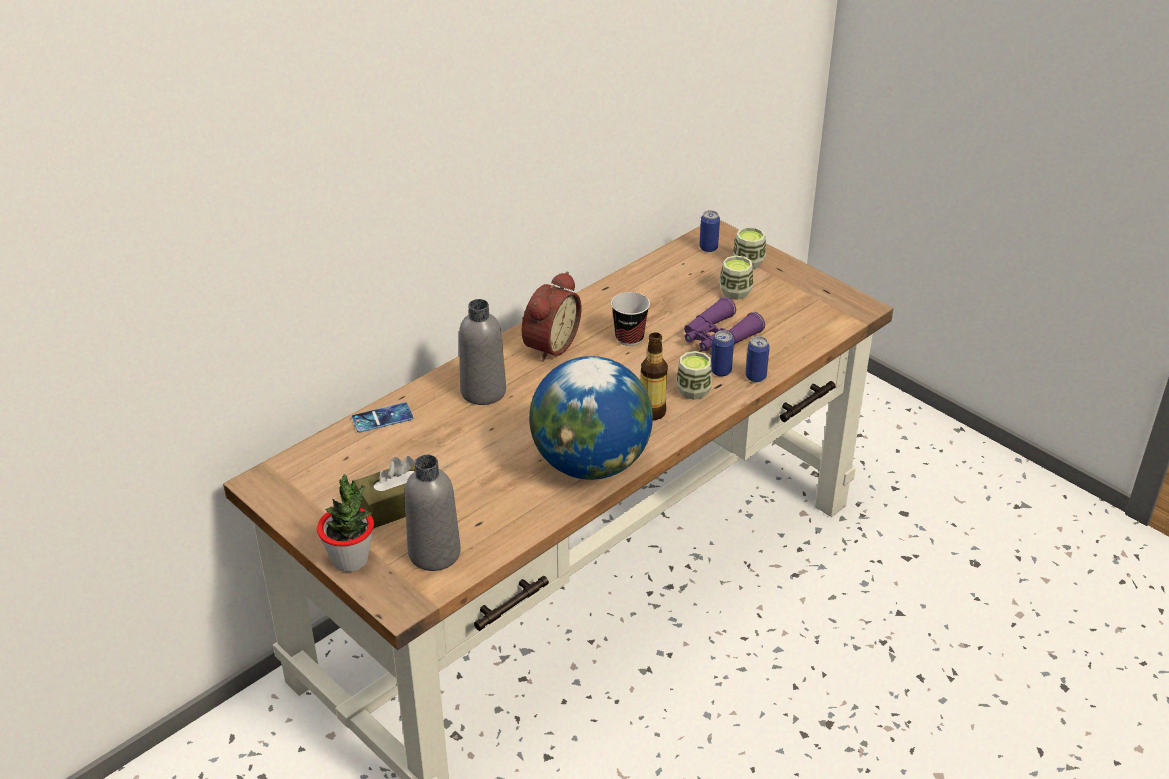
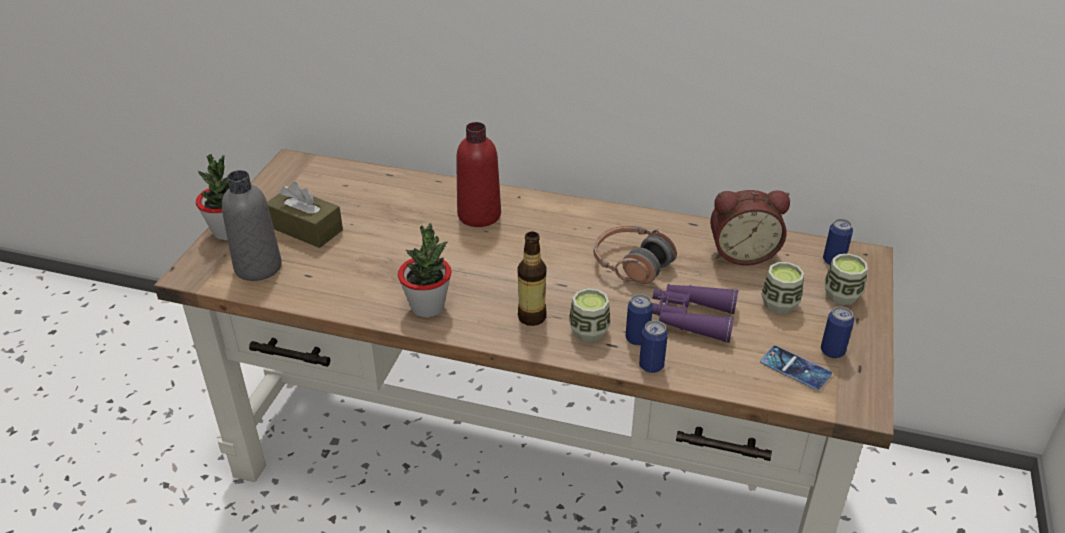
camera: 60 degrees right, 0 degrees up
(382, 418) = (405, 182): phone -> phone (795, 368)
(483, 391) = (479, 215): grey bottle -> red bottle
(548, 345) = (574, 224): alarm clock -> alarm clock (742, 253)
(591, 464) = (428, 307): globe -> potted plant
(629, 338) = (631, 264): cup -> headphones
(802, 294) = (832, 351): none -> can

